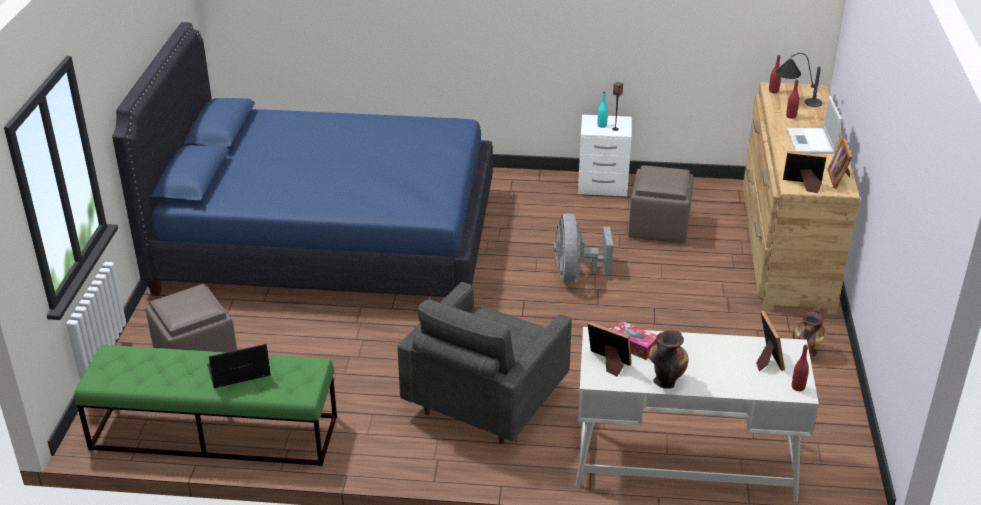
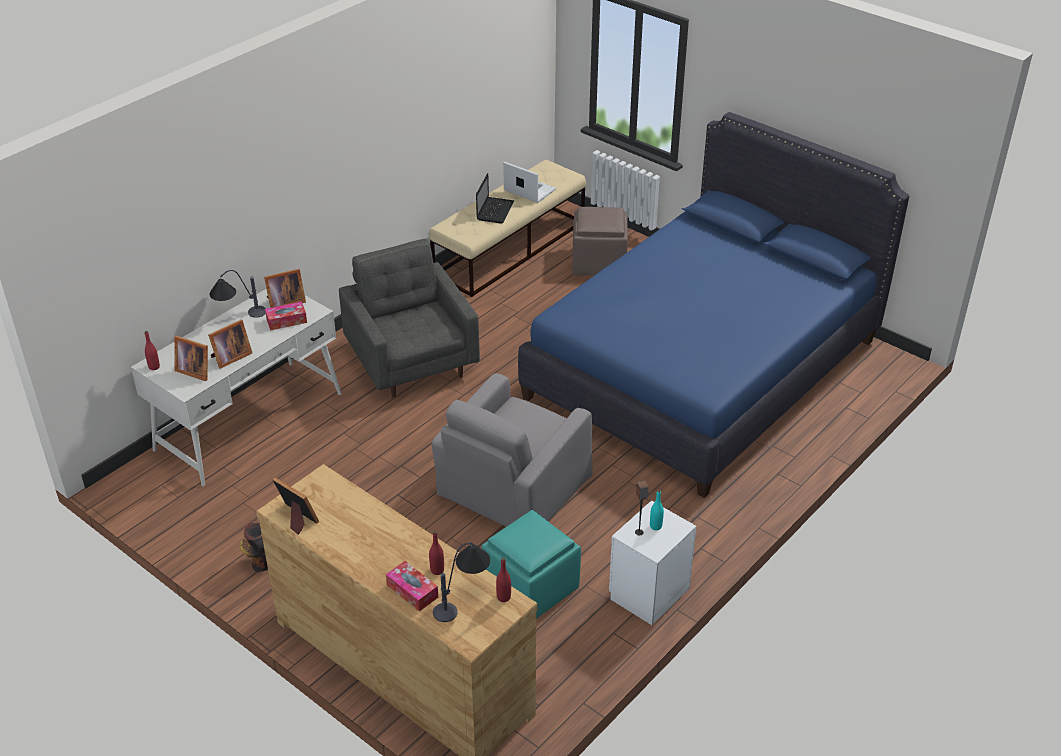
camera: 125 degrees right, 5 degrees up
(213, 433) = (510, 248): green bench -> beige bench
(575, 274) = (513, 486): grey fan -> grey armchair
(659, 228) = (530, 587): brown ottoman -> turquoise ottoman
(665, 380) = (238, 317): vase -> table lamp
(803, 185) = (316, 486): picture frame -> picture frame (230, 357)
(811, 142) = (374, 547): laptop -> laptop (528, 190)
(818, 117) = (412, 591): none -> tissue box

